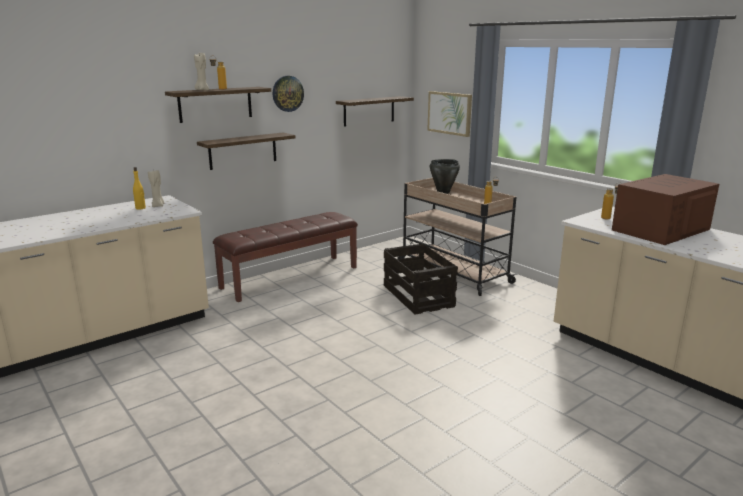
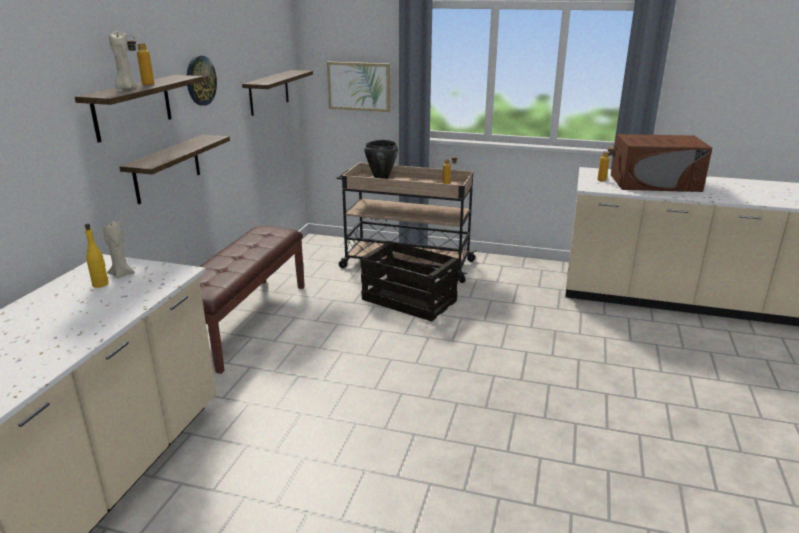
camera: 35 degrees left, 5 degrees up
(660, 230) = (655, 183): brown microwave -> brown microwave turned 105 degrees counterclockwise

